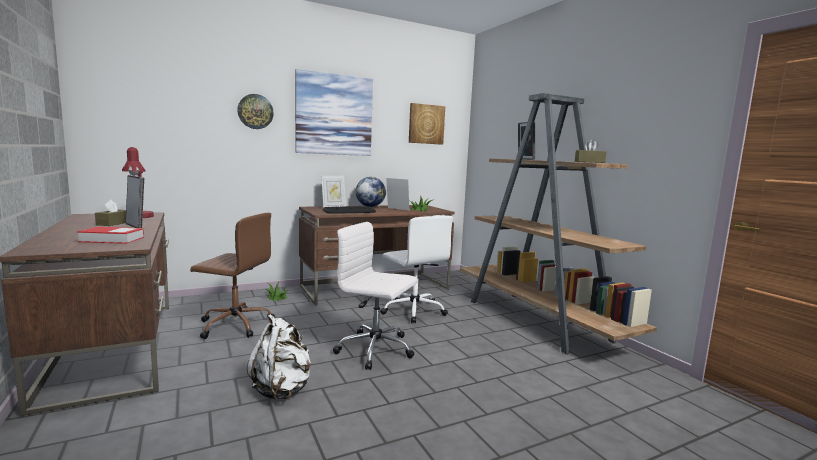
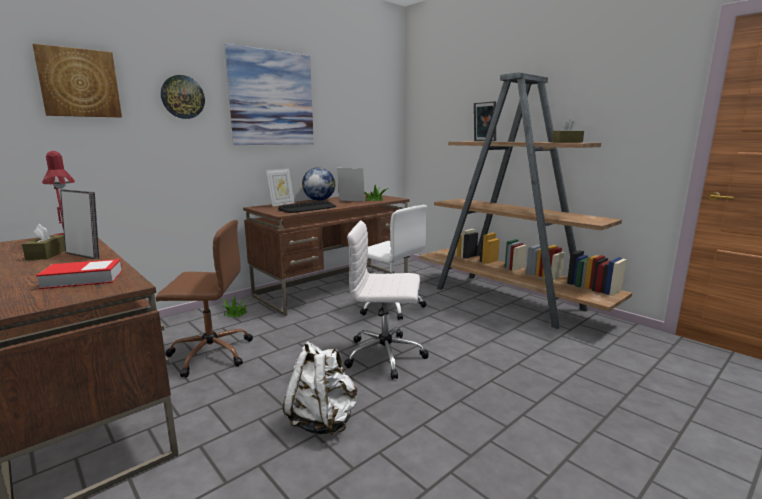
camera: 15 degrees left, 5 degrees up
(426, 124) = (364, 106): picture -> picture (79, 83)

